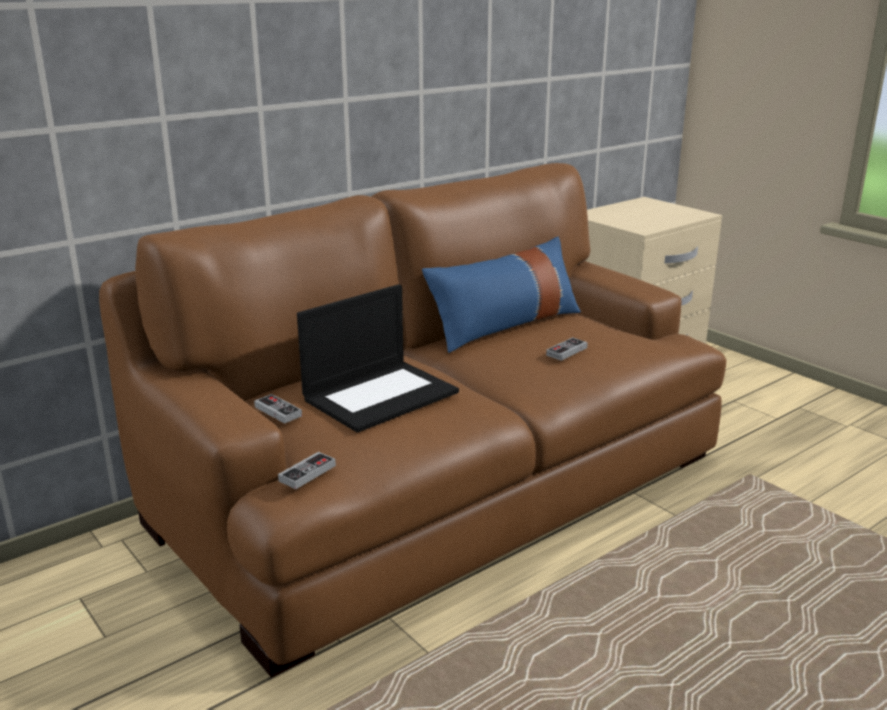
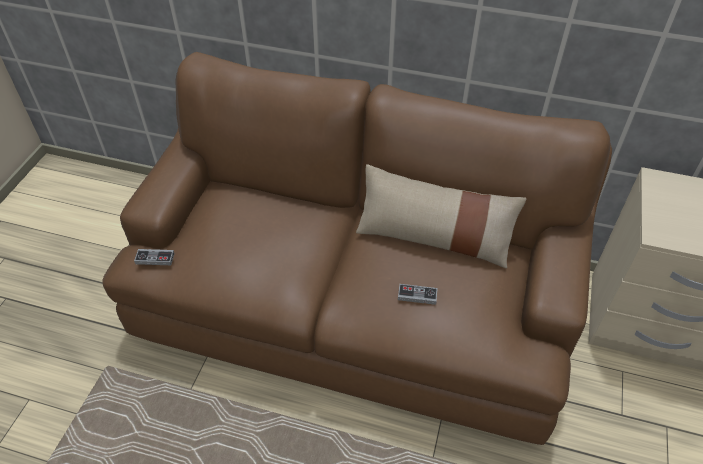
camera: 55 degrees right, 25 degrees up
(278, 411) = (208, 205): game controller -> none
(381, 395) = (263, 236): laptop -> none
(505, 325) = (433, 237): blue pillow -> beige pillow

